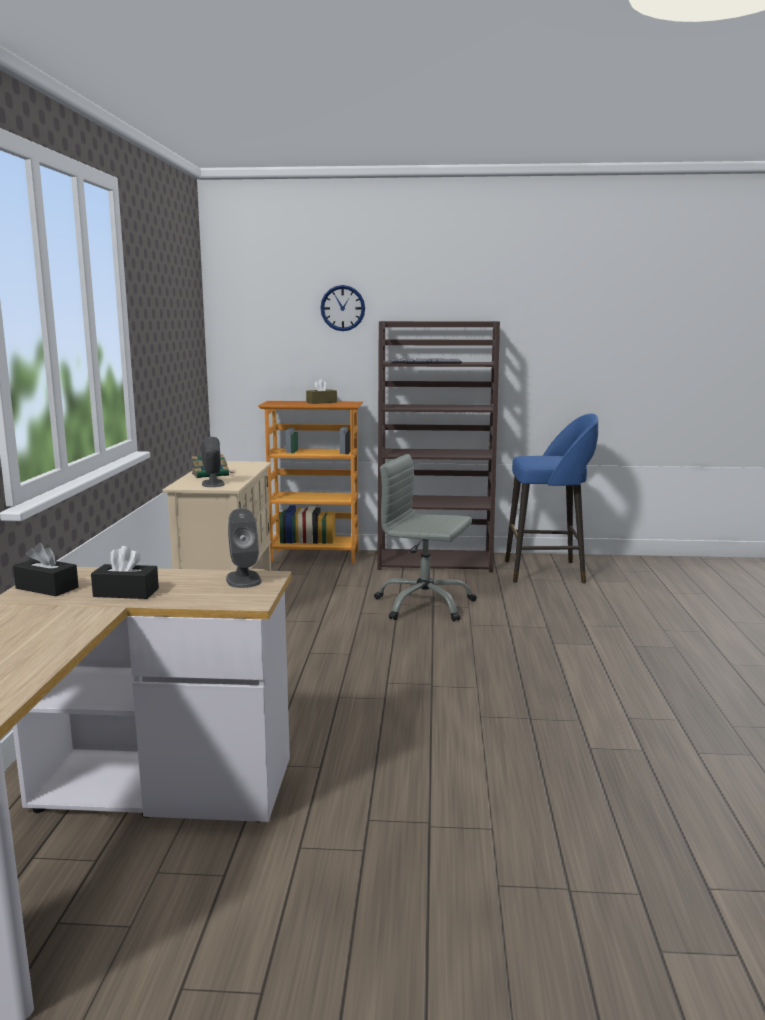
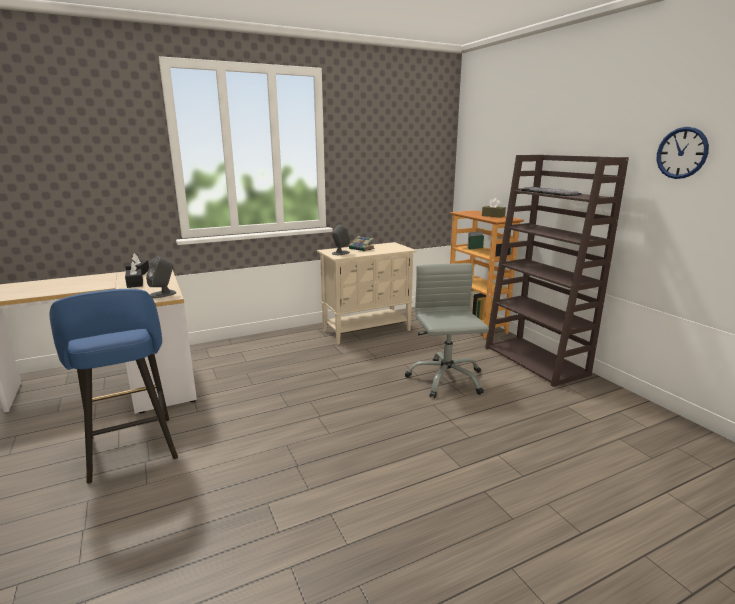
camera: 60 degrees right, 5 degrees up
(342, 308) = (523, 143): wall clock -> wall clock (682, 153)
(547, 572) = (597, 409): blue stool -> blue stool (131, 450)

